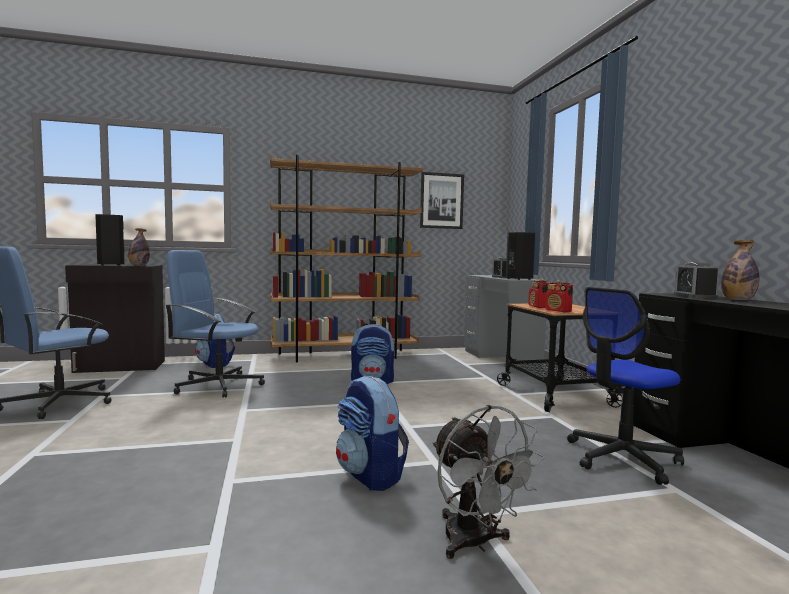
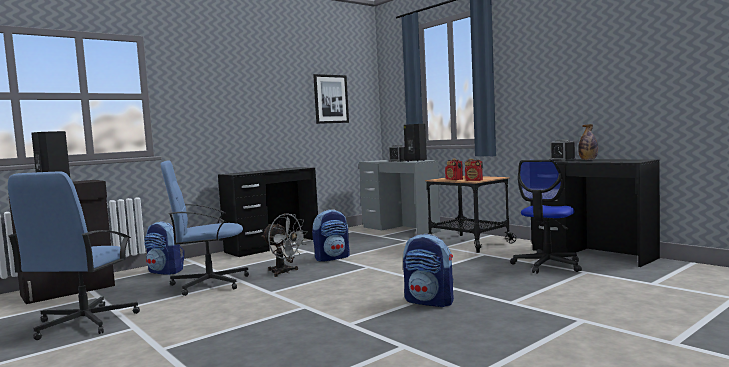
camera: 25 degrees left, 0 degrees up
(139, 265) = (87, 181): bottle -> none
(345, 356) = (273, 246): brown bookcase -> black desk
(475, 544) = (528, 311): grey fan -> grey fan (284, 272)

